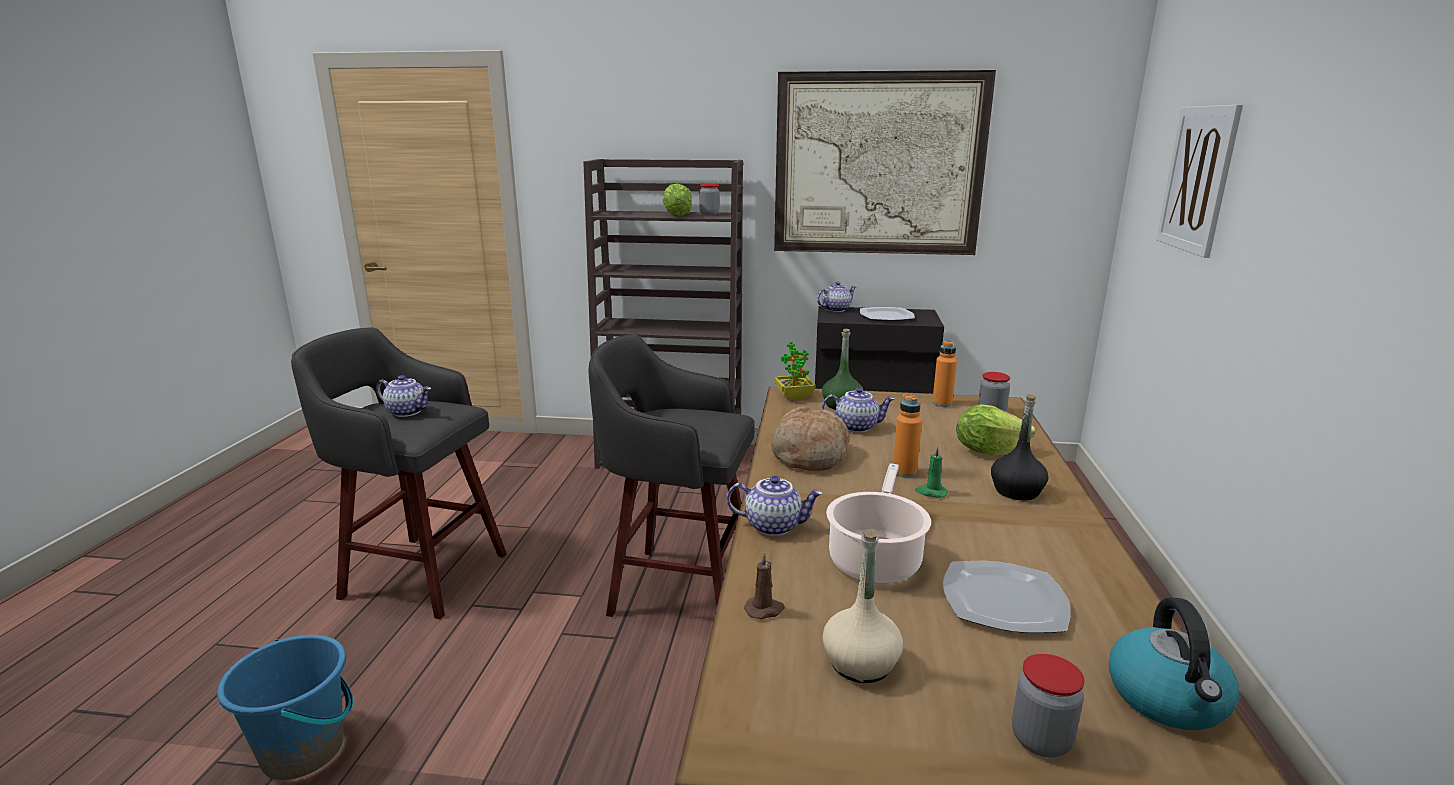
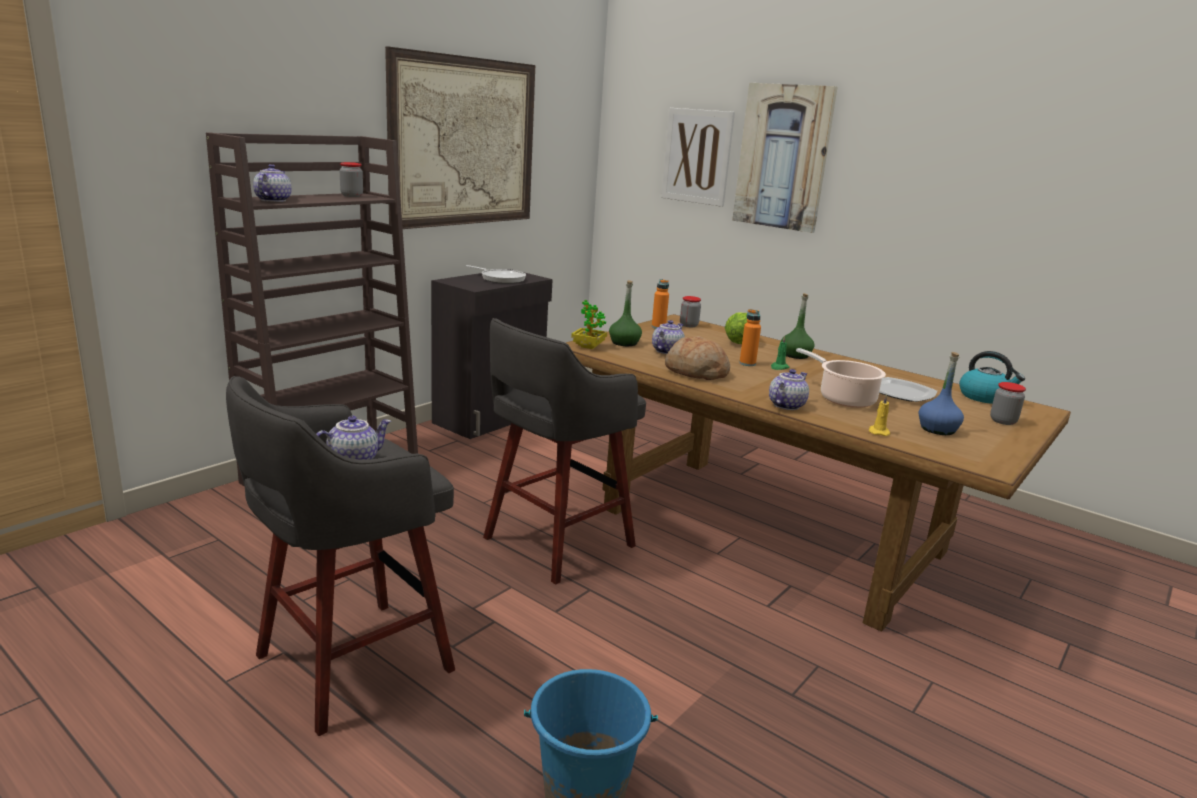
camera: 60 degrees left, 0 degrees up
(676, 215) = (331, 199): lettuce -> none
(765, 610) = (878, 432): brown candle -> yellow candle
(835, 309) = (453, 280): teapot -> teapot (272, 200)
(860, 664) = (937, 429): beige bottle -> blue bottle
(886, 316) = (501, 279): plate -> frying pan
(1017, 491) = (795, 355): black bottle -> green bottle
(1282, 177) = (783, 157): none -> picture

